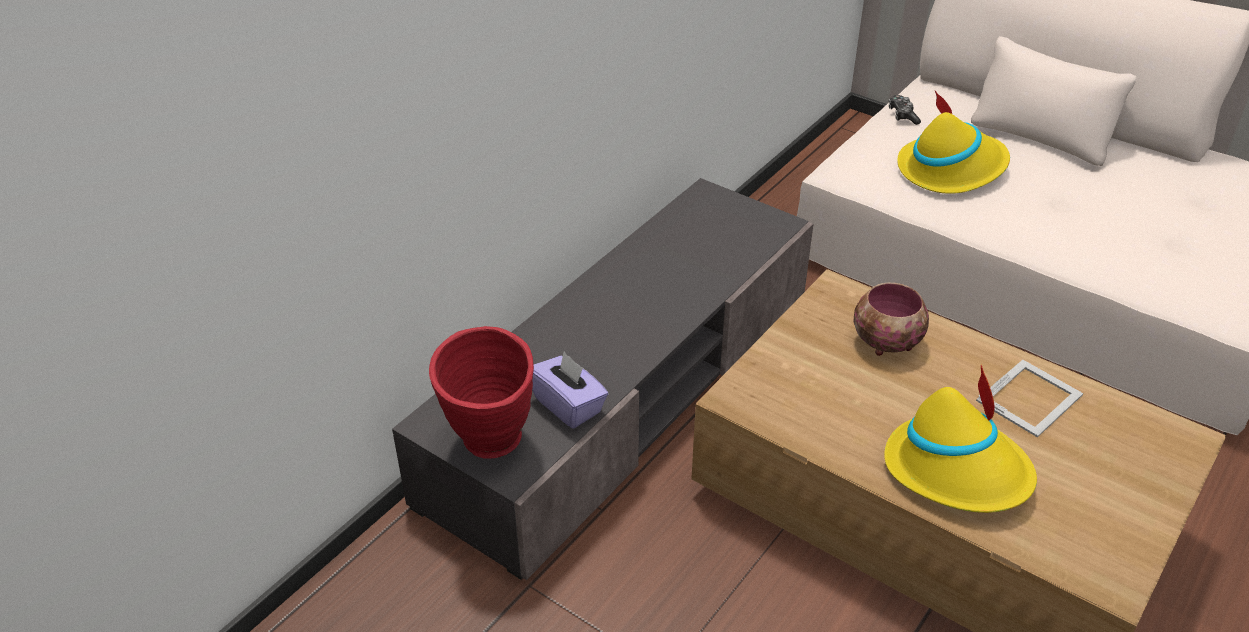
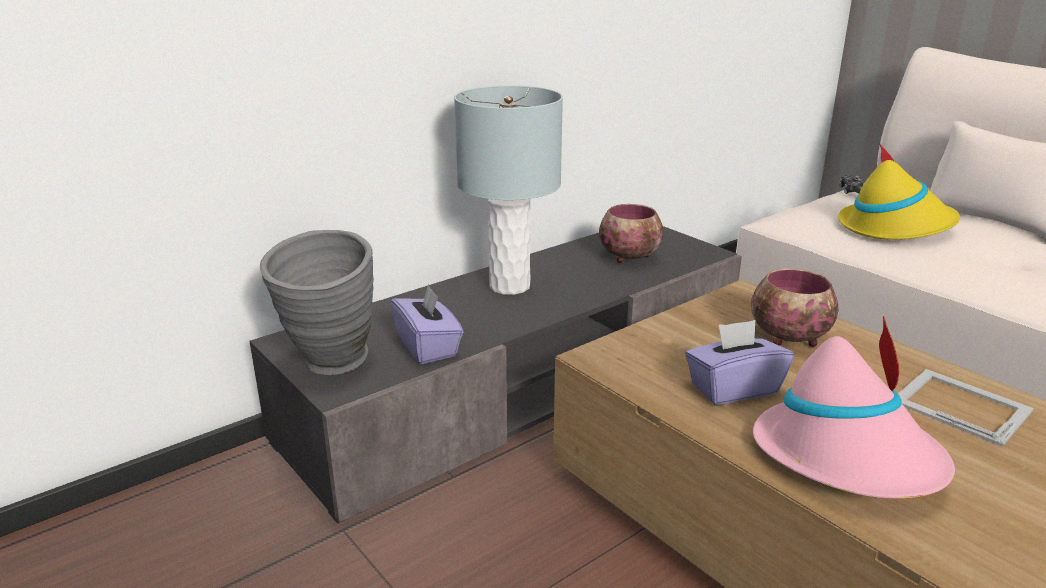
camera: 15 degrees right, 15 degrees down
(491, 448) = (330, 367): red vase -> grey vase
(608, 308) = (509, 286): none -> grey table lamp
(709, 243) = (631, 257): none -> bowl
(856, 413) = (733, 388): none -> purple tissue box
(957, 470) = (847, 457): yellow hat -> pink hat
(1031, 397) = (959, 405): picture frame -> picture frame turned 105 degrees counterclockwise

